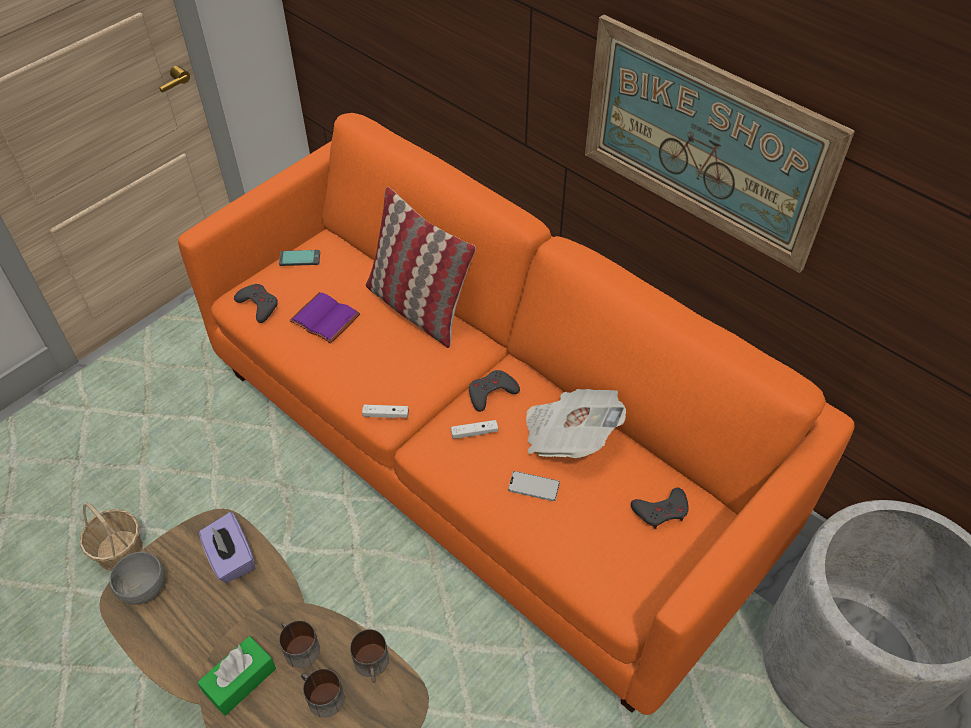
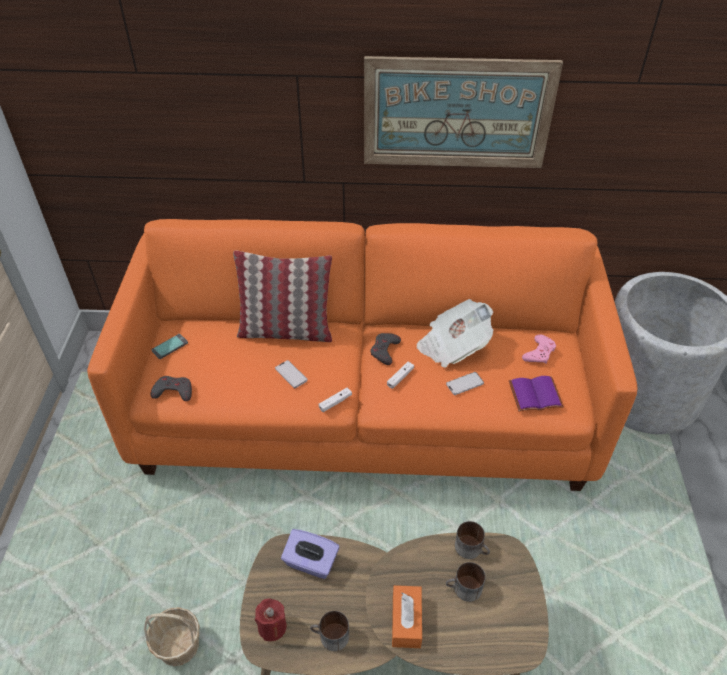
camera: 40 degrees left, 5 degrees down
(144, 589) = (272, 627): grey bowl -> red candle
(240, 680) = (406, 621): green tissue box -> orange tissue box
(298, 648) = (420, 575): mug -> mug (330, 637)
(327, 318) = (233, 370): purple book -> purple book (535, 393)
(374, 357) = (291, 374): none -> phone
(661, 511) = (539, 352): grey game controller -> pink game controller

